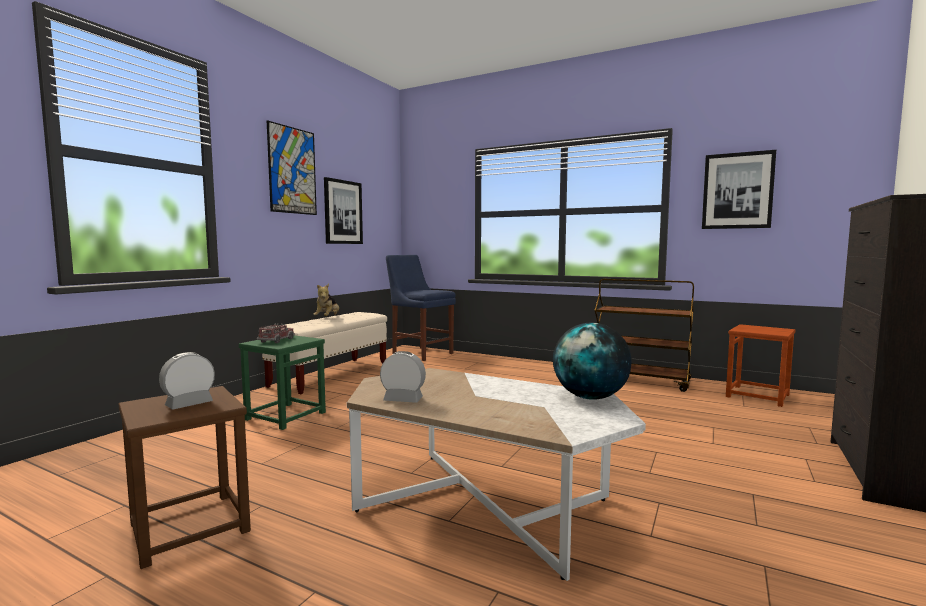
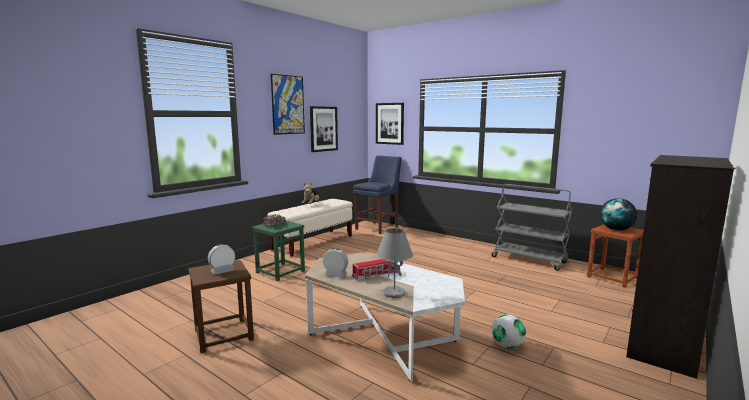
camera: 10 degrees right, 5 degrees up
(420, 353) = (378, 227): blue chair -> blue chair turned 75 degrees clockwise
(472, 395) = (376, 275): none -> toy truck
(520, 420) = (394, 293): none -> grey table lamp
(590, 397) = (445, 281): globe -> globe (616, 230)
(640, 381) = (529, 260): brown cart -> grey cart
(686, 500) = (507, 346): none -> football
(737, 191) = (612, 121): picture -> picture (390, 123)

